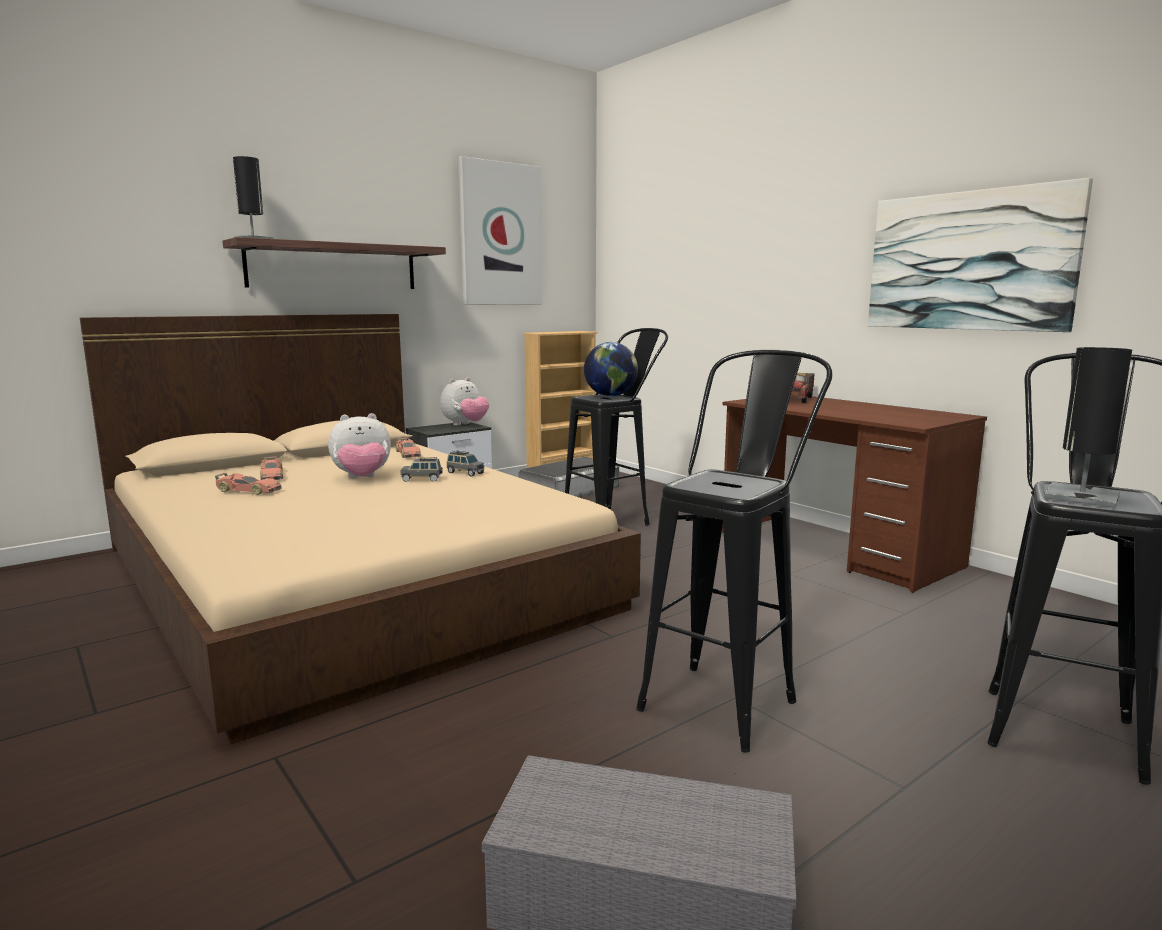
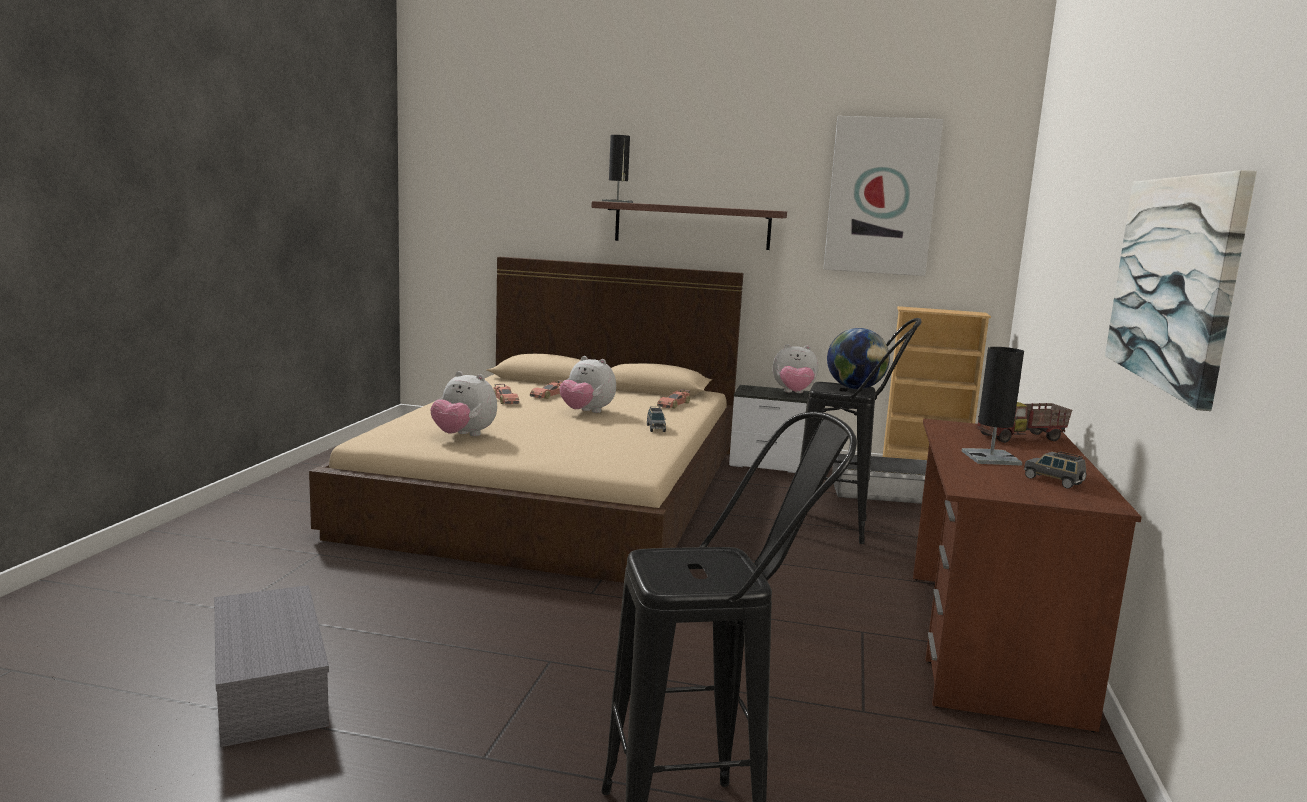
camera: 50 degrees right, 0 degrees up
(339, 530) = (463, 436): none -> plush toy
(422, 479) = (614, 423): grey toy car -> grey toy car (1054, 481)
(728, 696) = (549, 658): black stool -> none
(1081, 496) = (682, 562): black table lamp -> black table lamp (991, 458)

